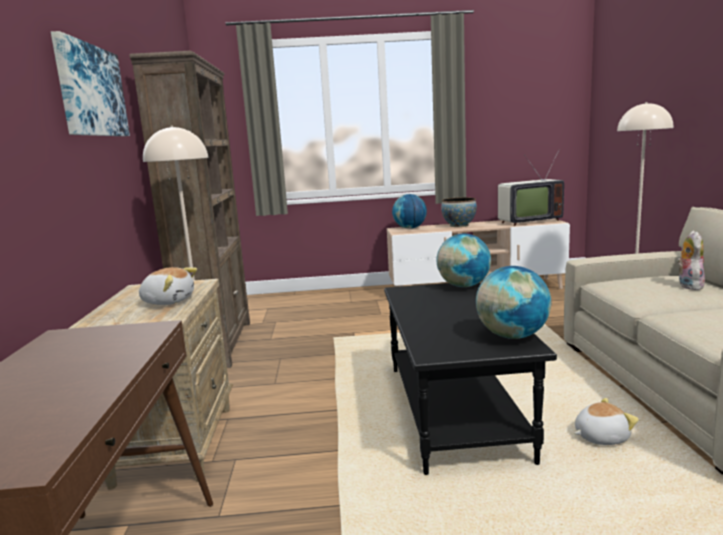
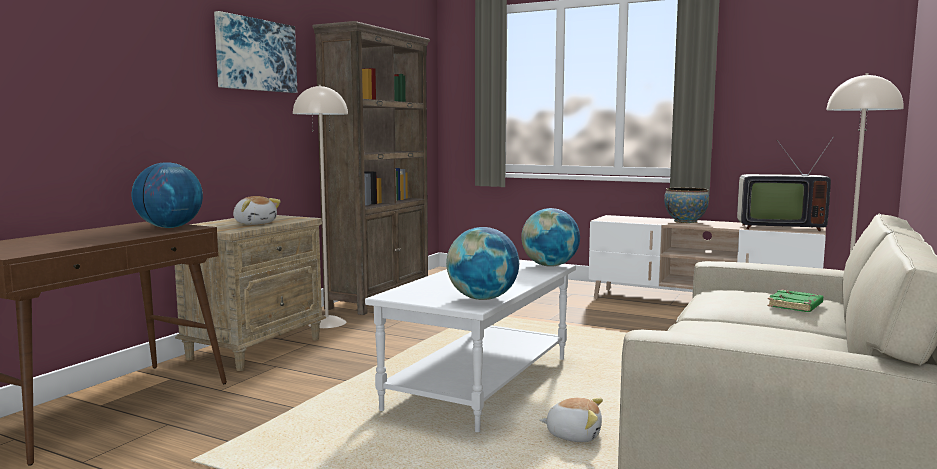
camera: 30 degrees right, 5 degrees down
(410, 228) = (627, 217): globe -> globe (170, 227)
(456, 410) = (482, 384): black coffee table -> white coffee table
(688, 286) = (795, 306): plush toy -> green book

